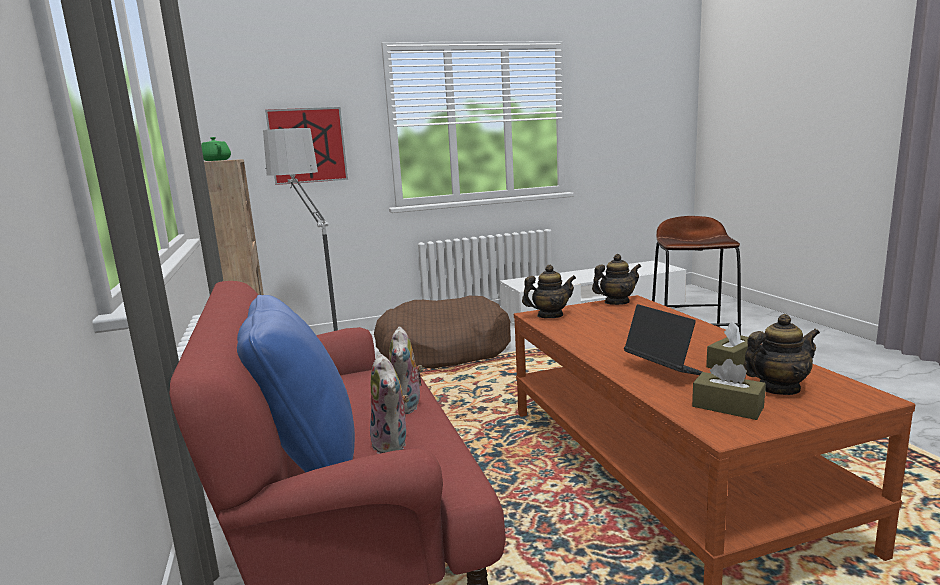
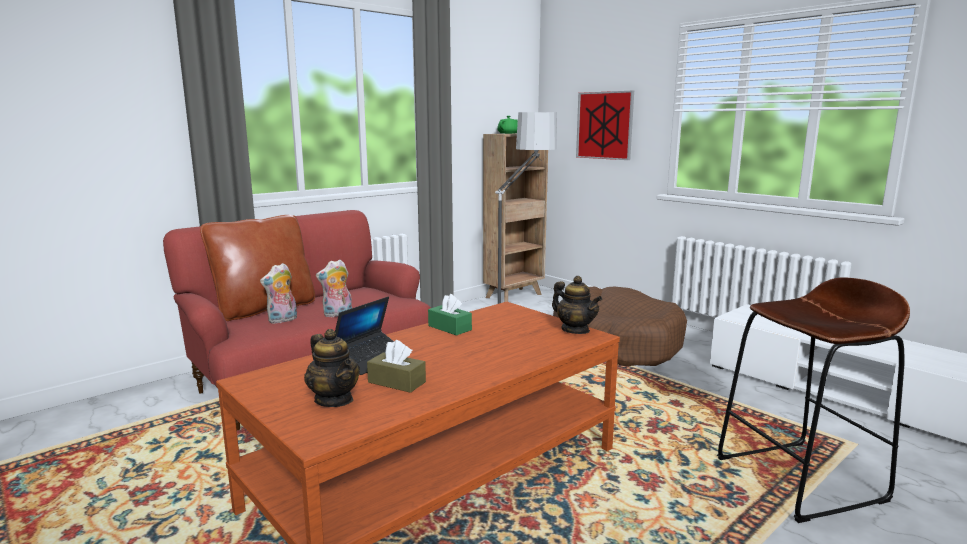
camera: 65 degrees right, 0 degrees up
(308, 459) = (264, 308): blue pillow -> brown pillow
(550, 316) = (506, 312): teapot -> none
(584, 337) = (449, 328): none -> green tissue box
(727, 407) = (292, 381): brown tissue box -> none

